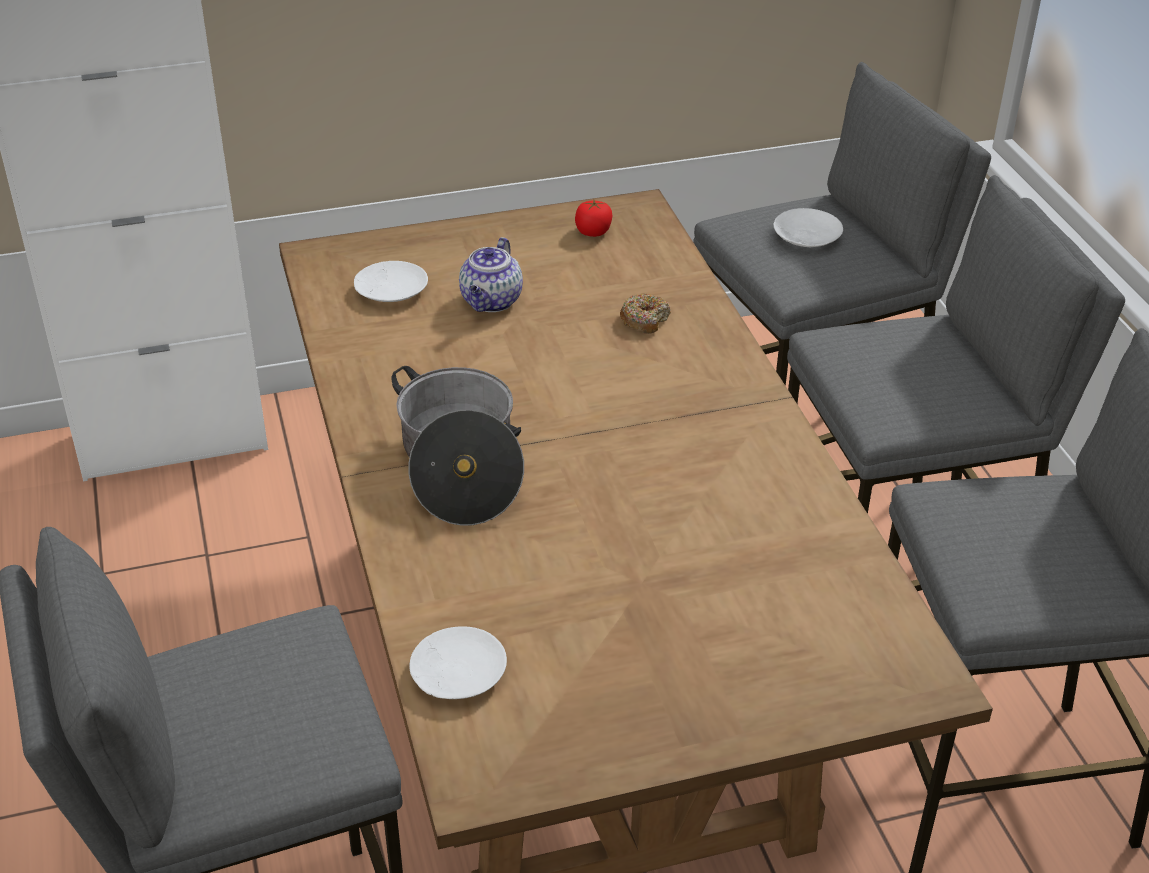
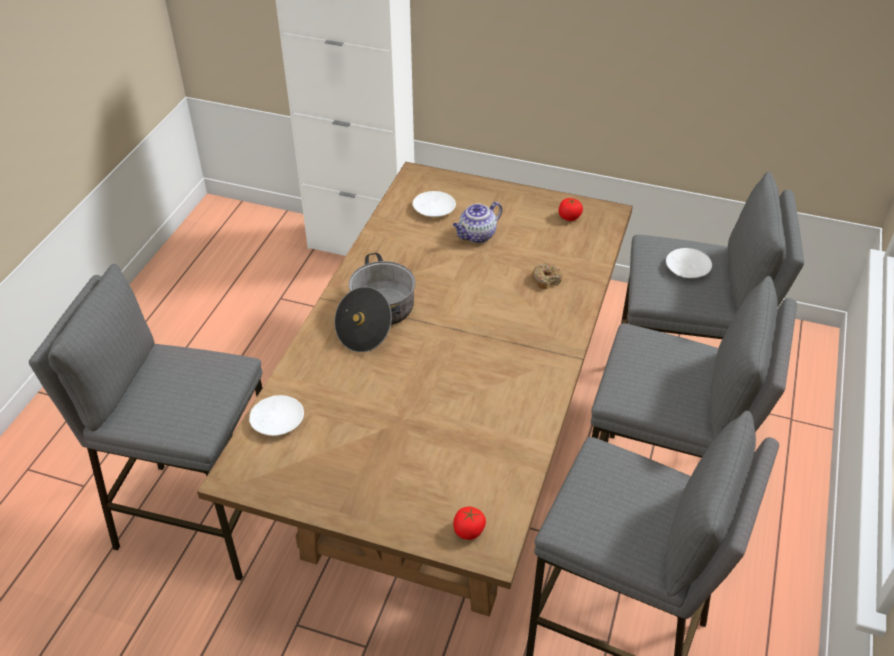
camera: 35 degrees right, 5 degrees up
(877, 674) = (469, 531): none -> tomato

